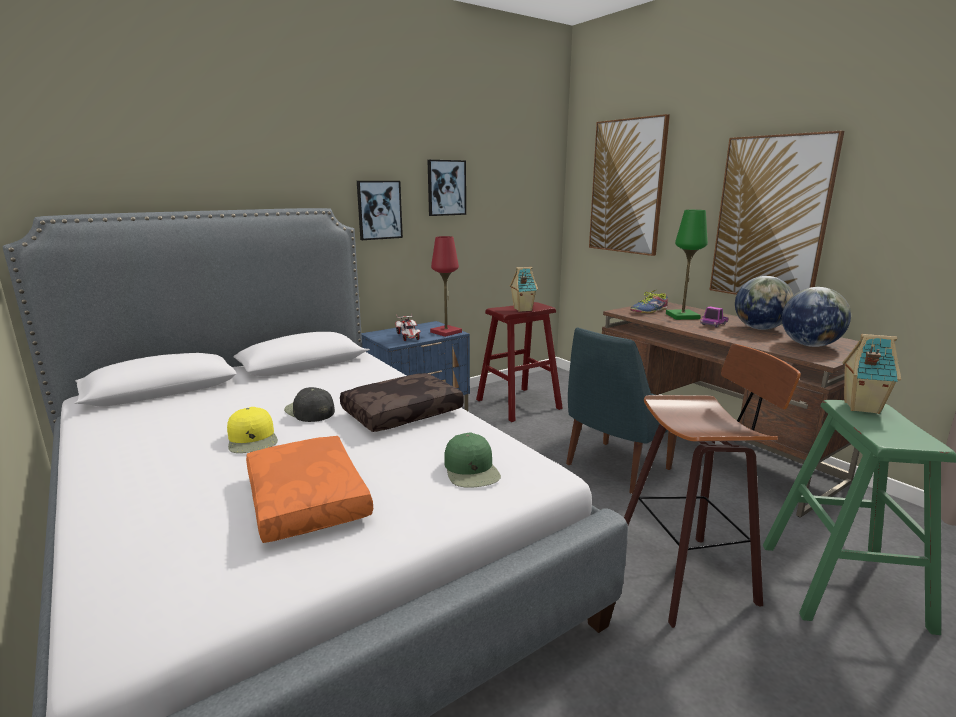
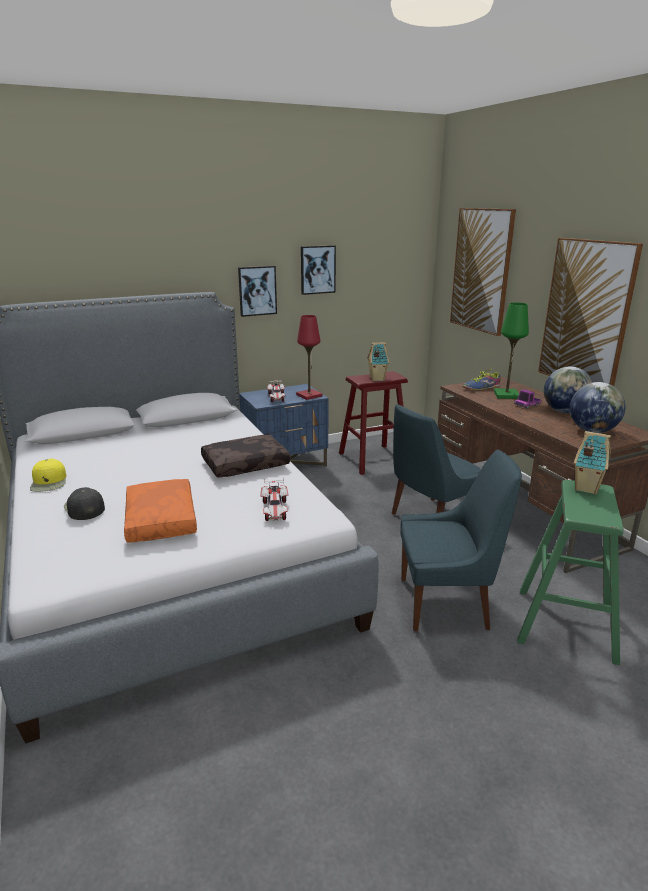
camera: 10 degrees right, 5 degrees up
(253, 439) = (136, 476): yellow cap -> yellow cap (49, 482)
(309, 411) = (180, 458): black cap -> black cap (84, 508)
(471, 470) = (275, 510): green cap -> toy car
(688, 574) = (447, 603): stool -> blue chair

